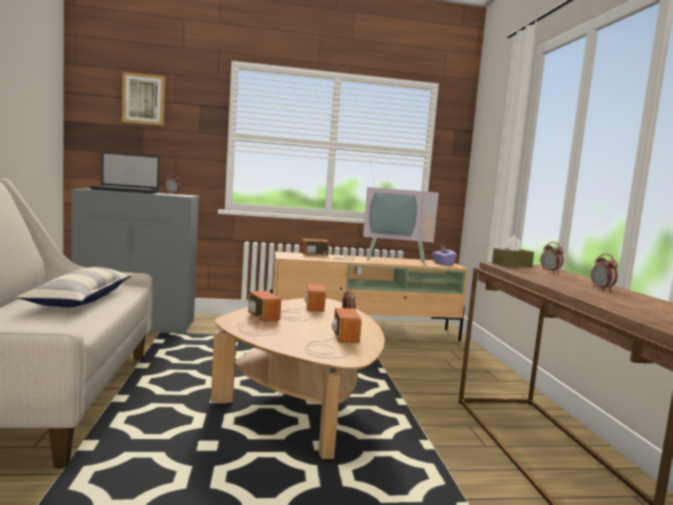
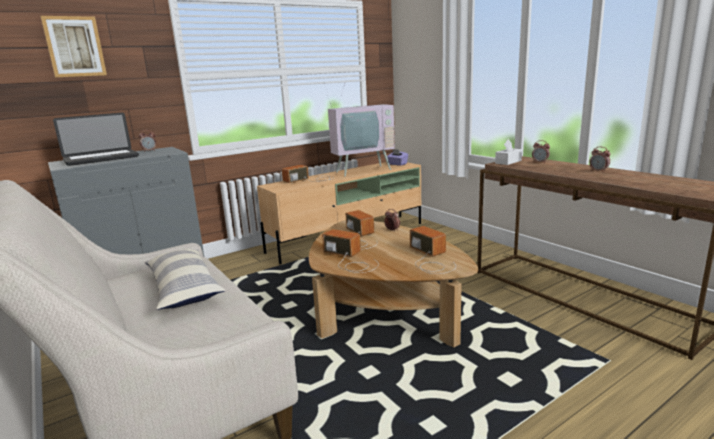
camera: 25 degrees left, 10 degrees up
(511, 264) = (508, 162): brown tissue box -> white tissue box

